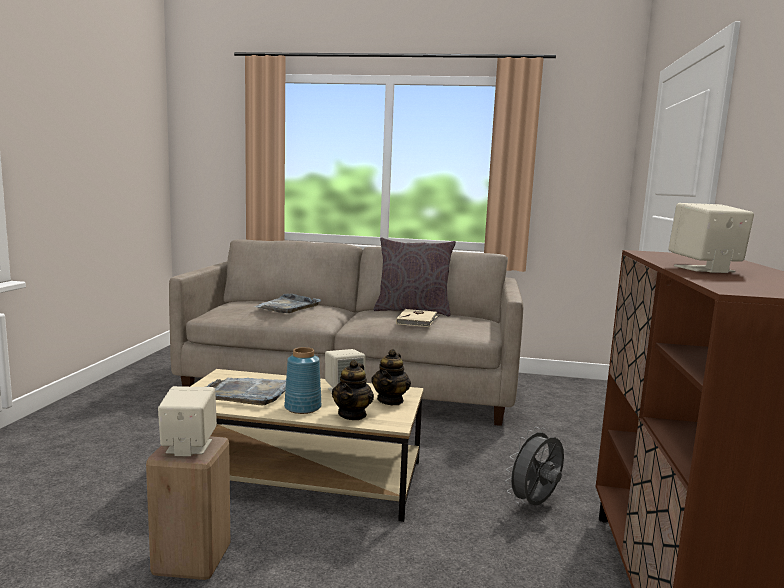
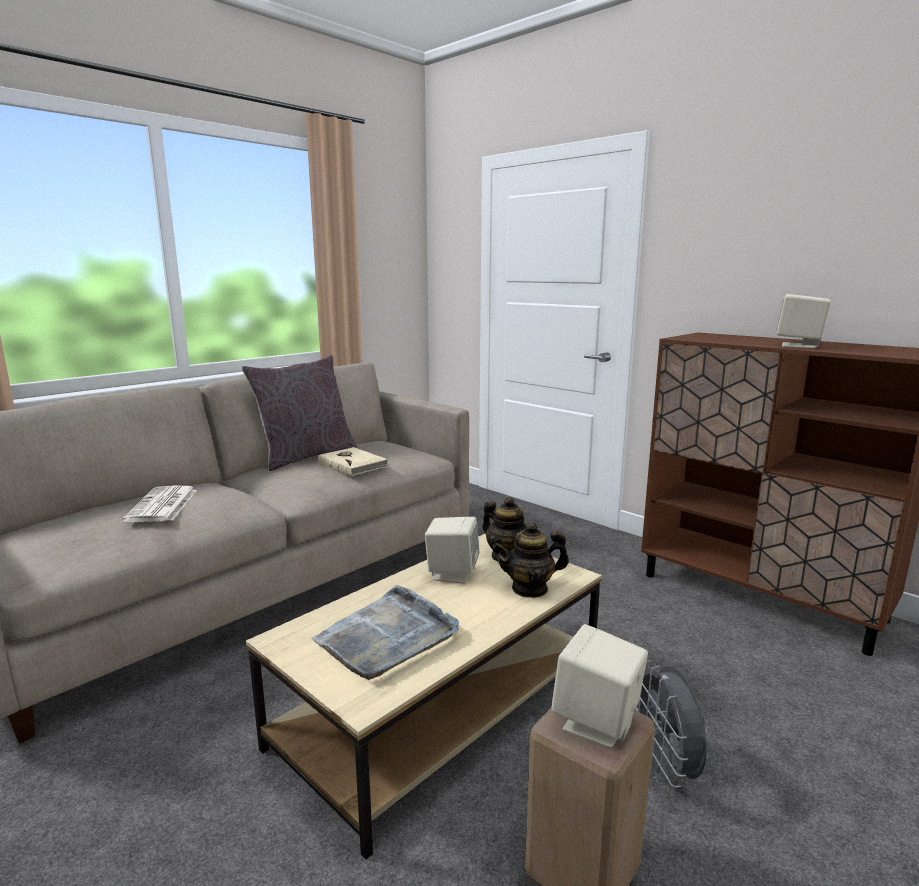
camera: 55 degrees left, 5 degrees up
(288, 306) = (162, 505): grey tray -> newspaper
(303, 408) = (482, 612): blue vase -> none
(352, 414) = (530, 589): teapot -> teapot turned 120 degrees clockwise
(535, 504) = (609, 592): grey fan -> grey fan (663, 770)

